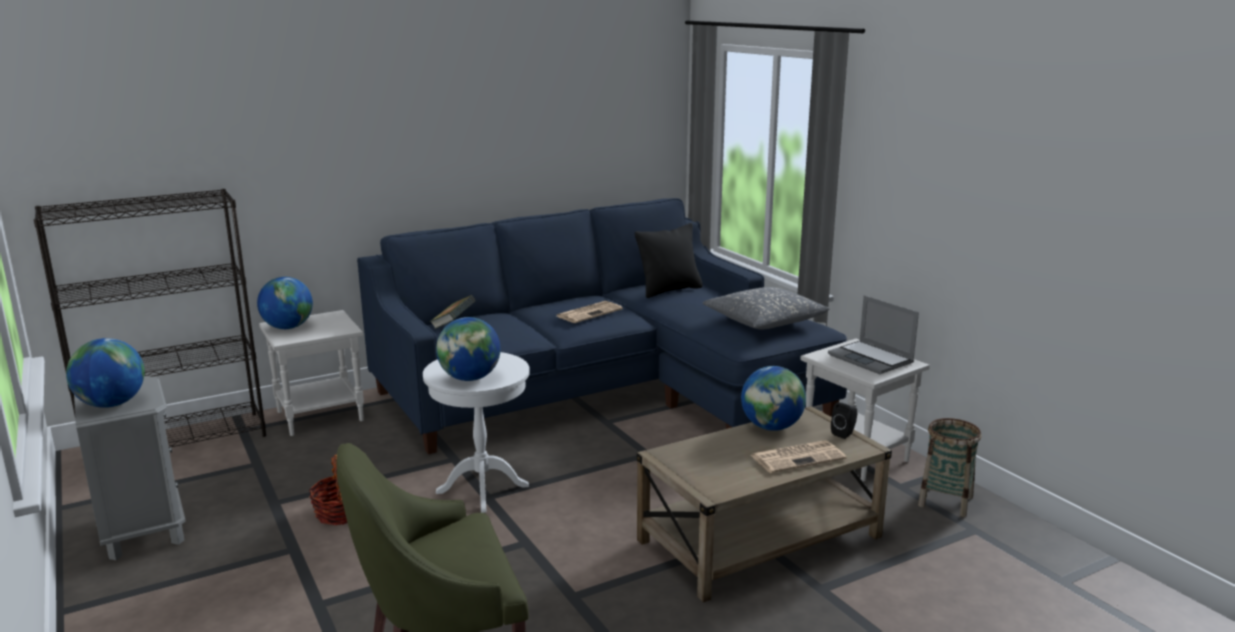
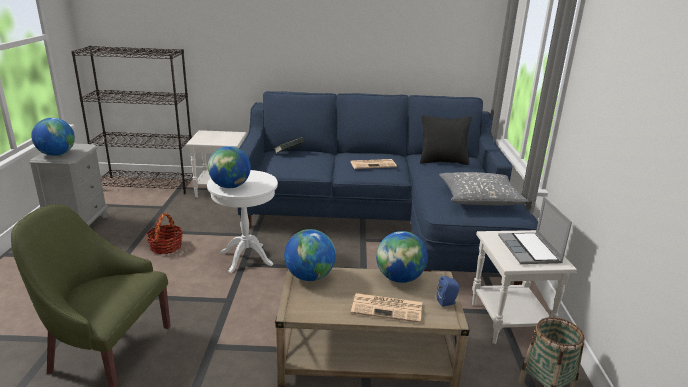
camera: 30 degrees right, 5 degrees up
(288, 327) = (206, 135): globe -> globe (309, 276)
(844, 433) = (447, 302): black speaker -> blue speaker

